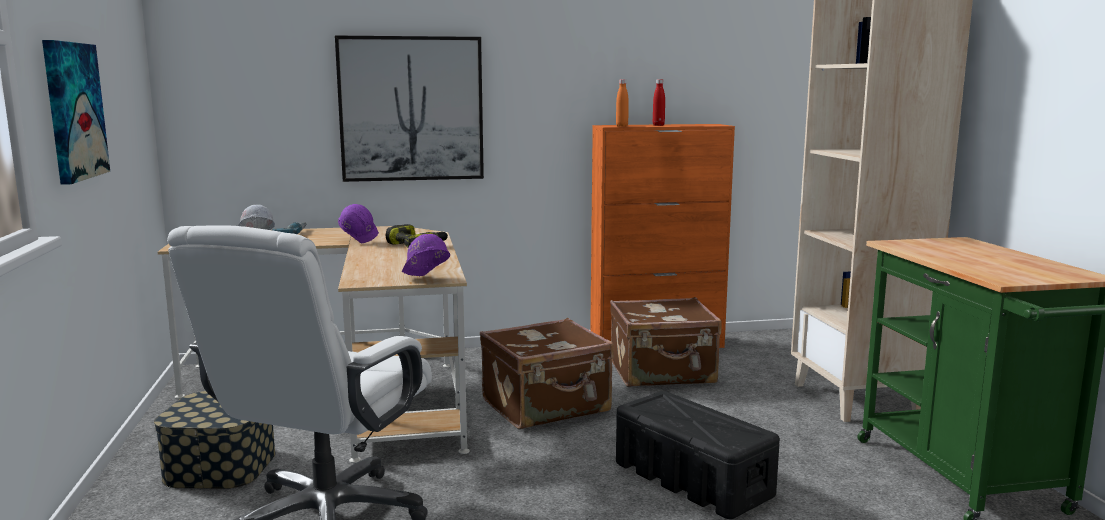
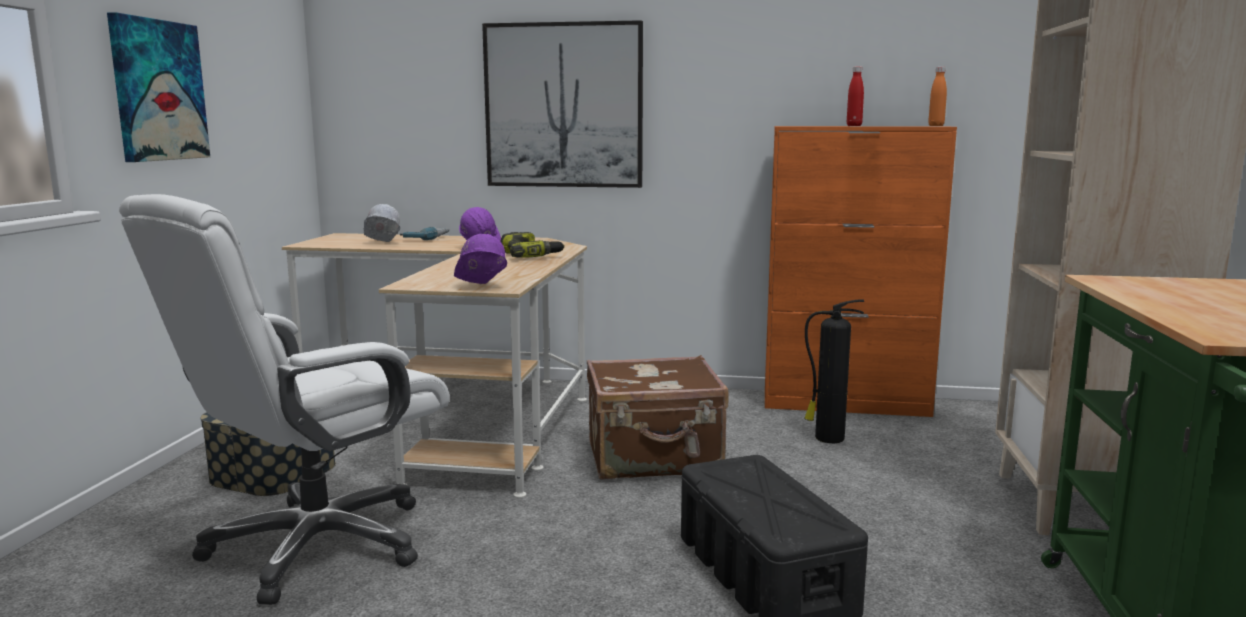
camera: 20 degrees right, 0 degrees up
(622, 126) = (803, 126): orange bottle -> orange bottle (936, 125)
(663, 373) = (827, 438): brown suitcase -> fire extinguisher

